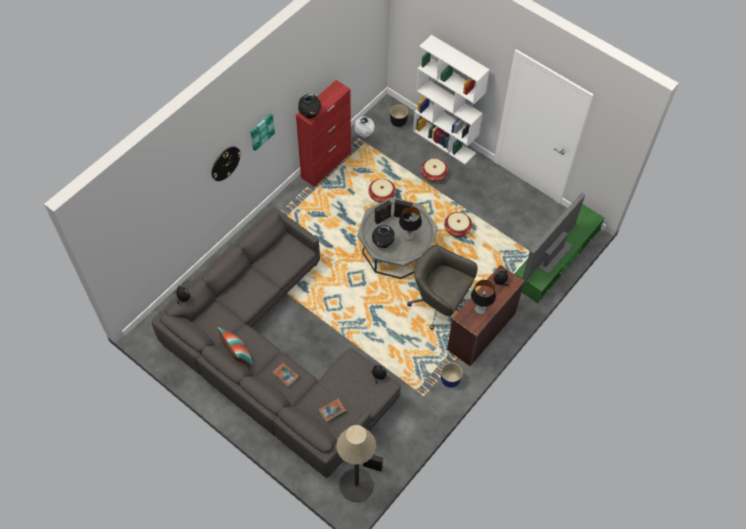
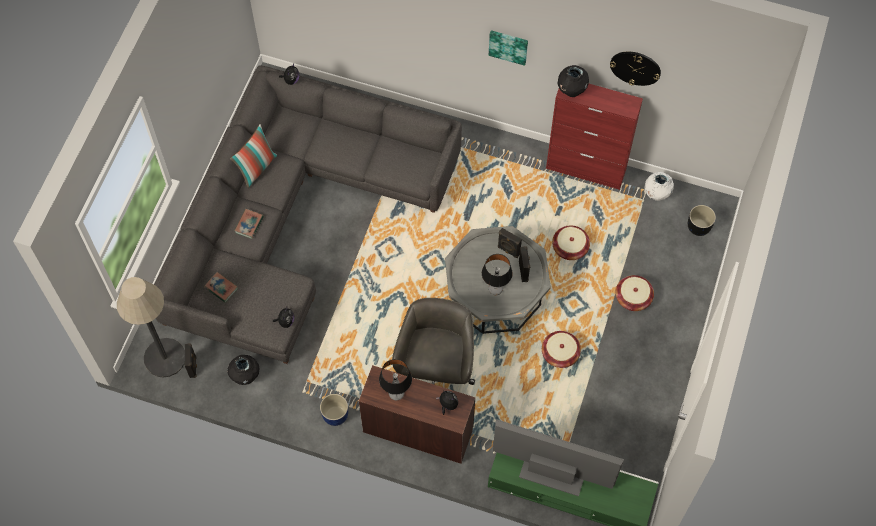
camera: 70 degrees right, 5 degrees up
(225, 163) = (444, 29): wall clock -> wall clock (635, 67)
(383, 243) = (472, 263): black vase -> black vase (245, 376)
(444, 142) = (694, 293): white bookcase -> none

